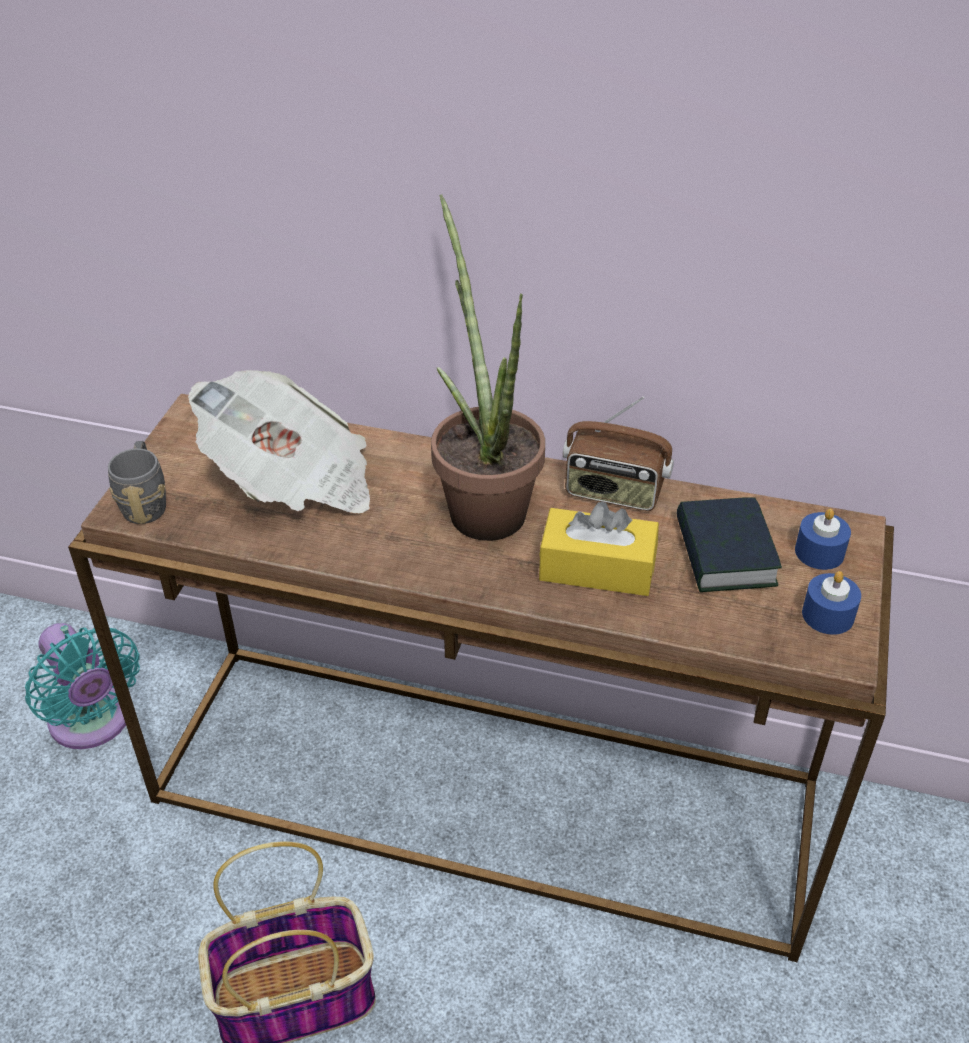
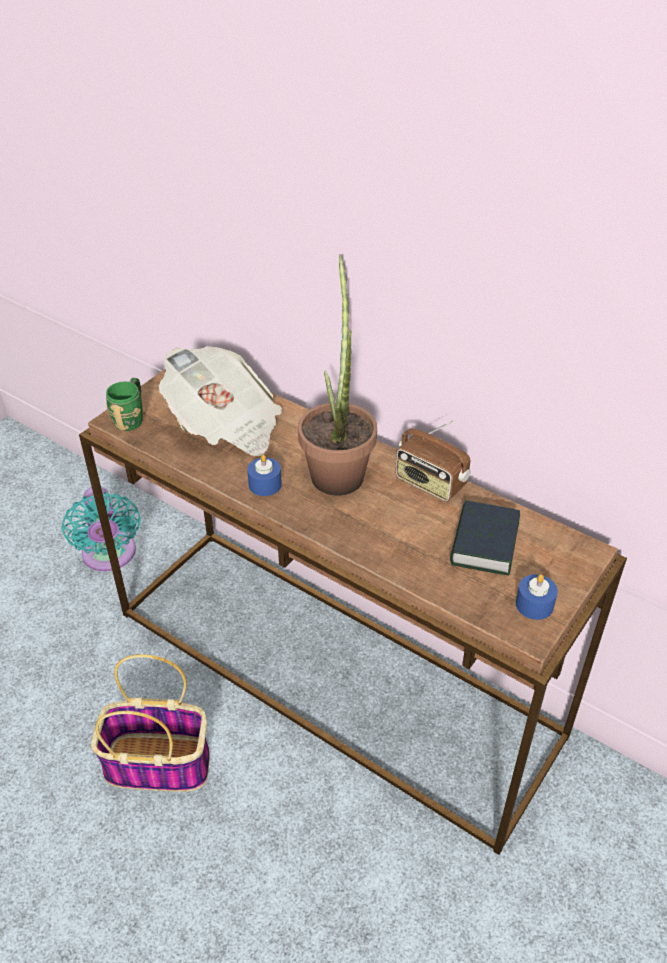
camera: 20 degrees right, 0 degrees up
(145, 502) = (131, 418): grey mug -> green mug
(597, 568) = (390, 531): yellow tissue box -> none
(819, 552) = (553, 560): blue candle -> blue candle (265, 484)

